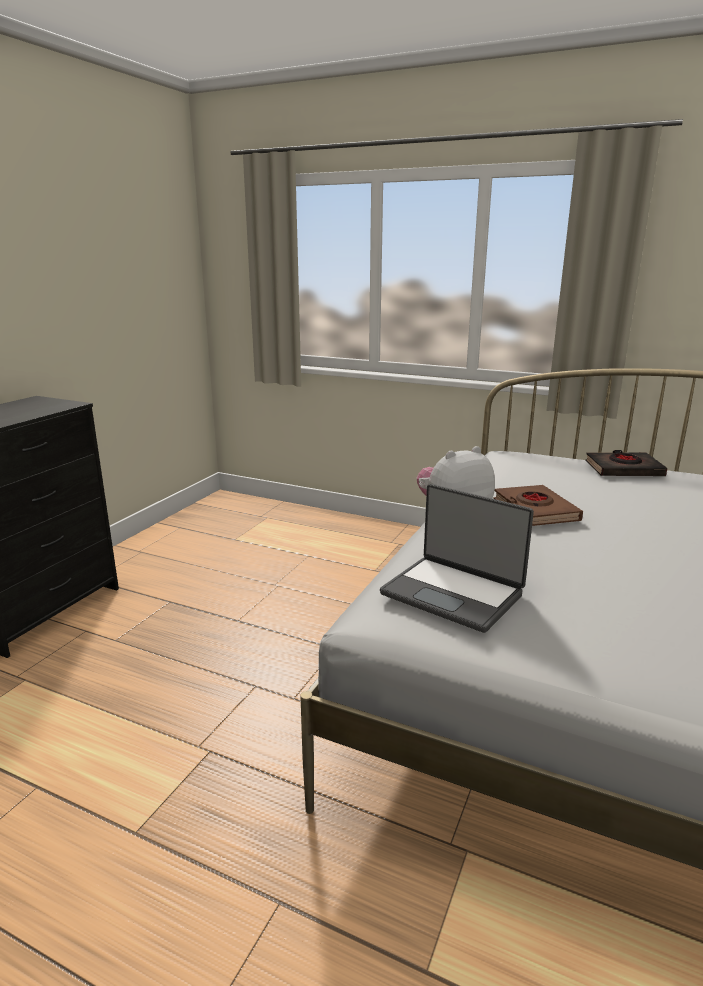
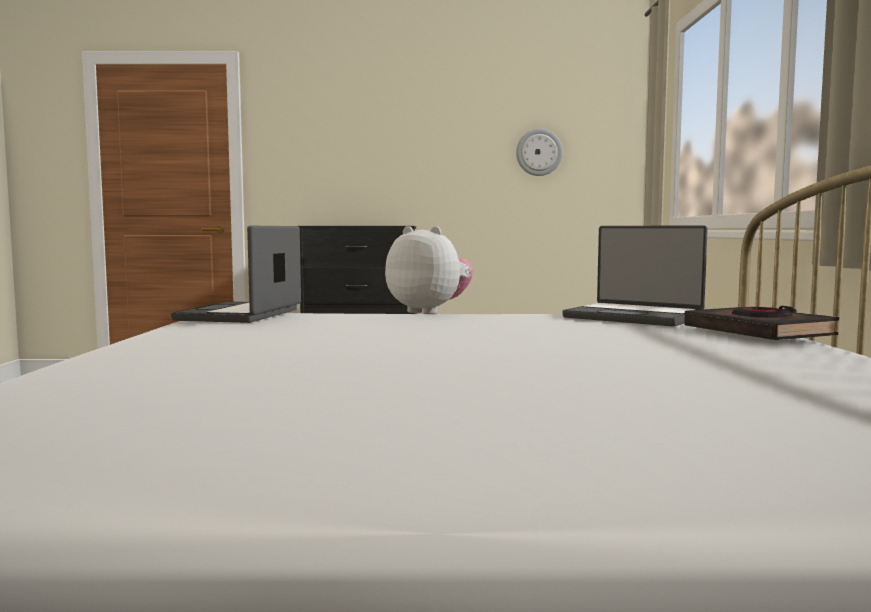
camera: 65 degrees right, 15 degrees down
(132, 289) = (539, 152): none -> wall clock
(534, 511) = (484, 319): brown book -> none
(542, 474) = (634, 317): none -> laptop

